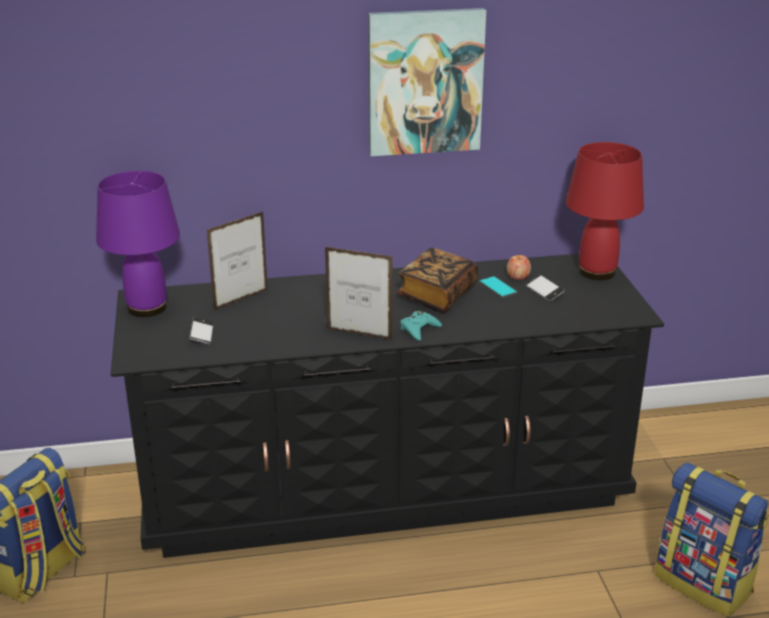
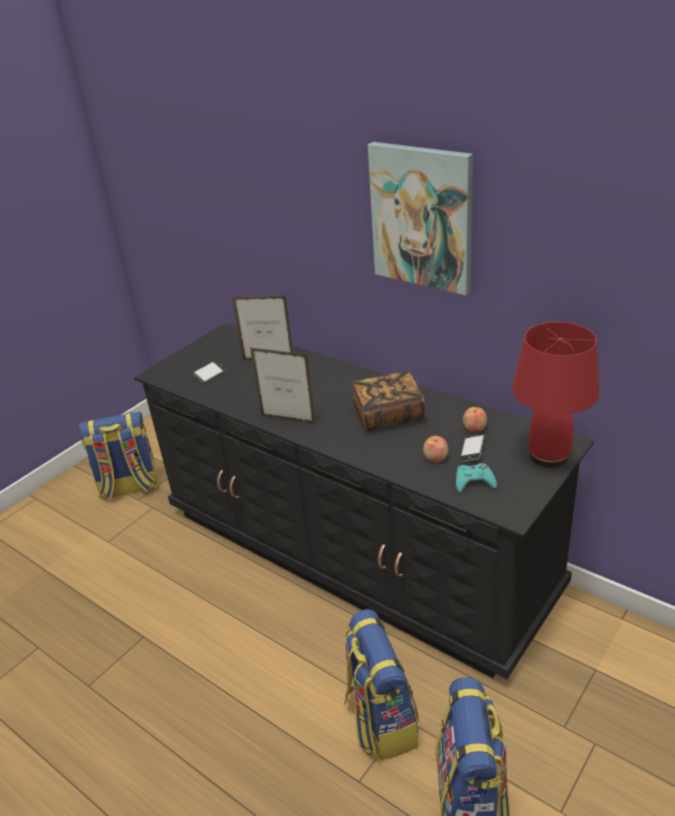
camera: 50 degrees right, 5 degrees up
(148, 308) = (216, 342): purple table lamp -> none
(359, 334) = (288, 419): picture frame -> picture frame turned 135 degrees clockwise
(419, 329) = (329, 435): turquoise game controller -> turquoise game controller (474, 481)
(498, 288) = (441, 430): phone -> none
(527, 306) = (435, 457): none -> apple
(584, 584) = (380, 720): none -> backpack

